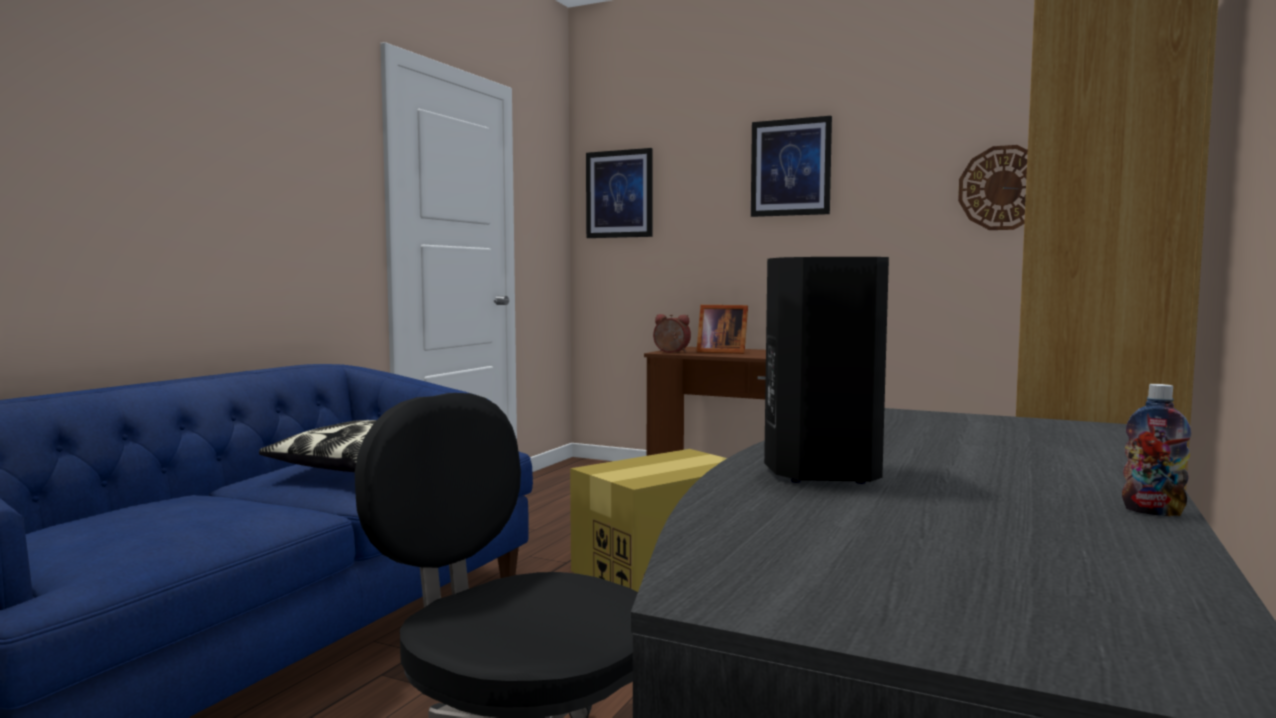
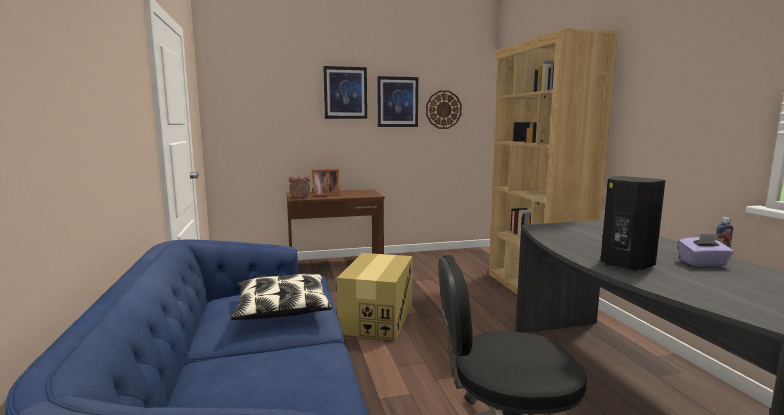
camera: 40 degrees left, 5 degrees up
(619, 194) = (238, 101): picture -> picture (397, 102)
(1031, 507) = (703, 263): none -> purple tissue box

